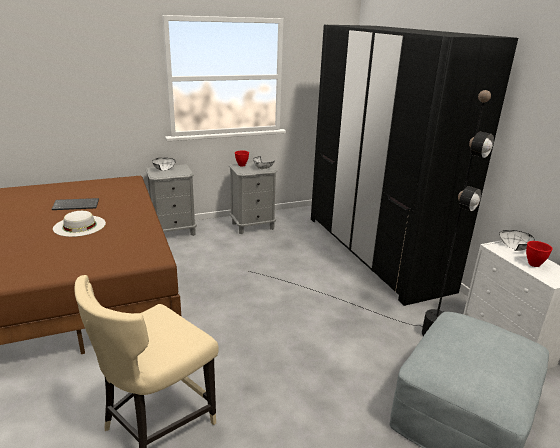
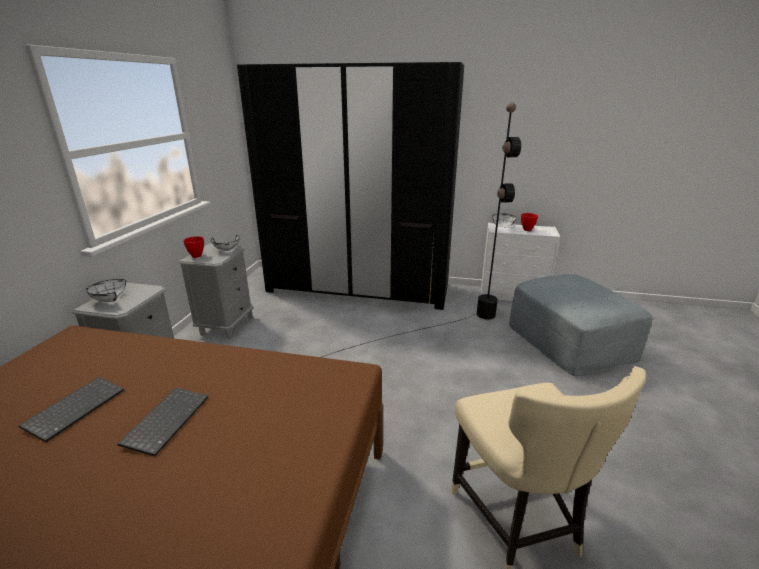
camera: 55 degrees left, 0 degrees up
(79, 226) = (166, 420): white hat -> keyboard

